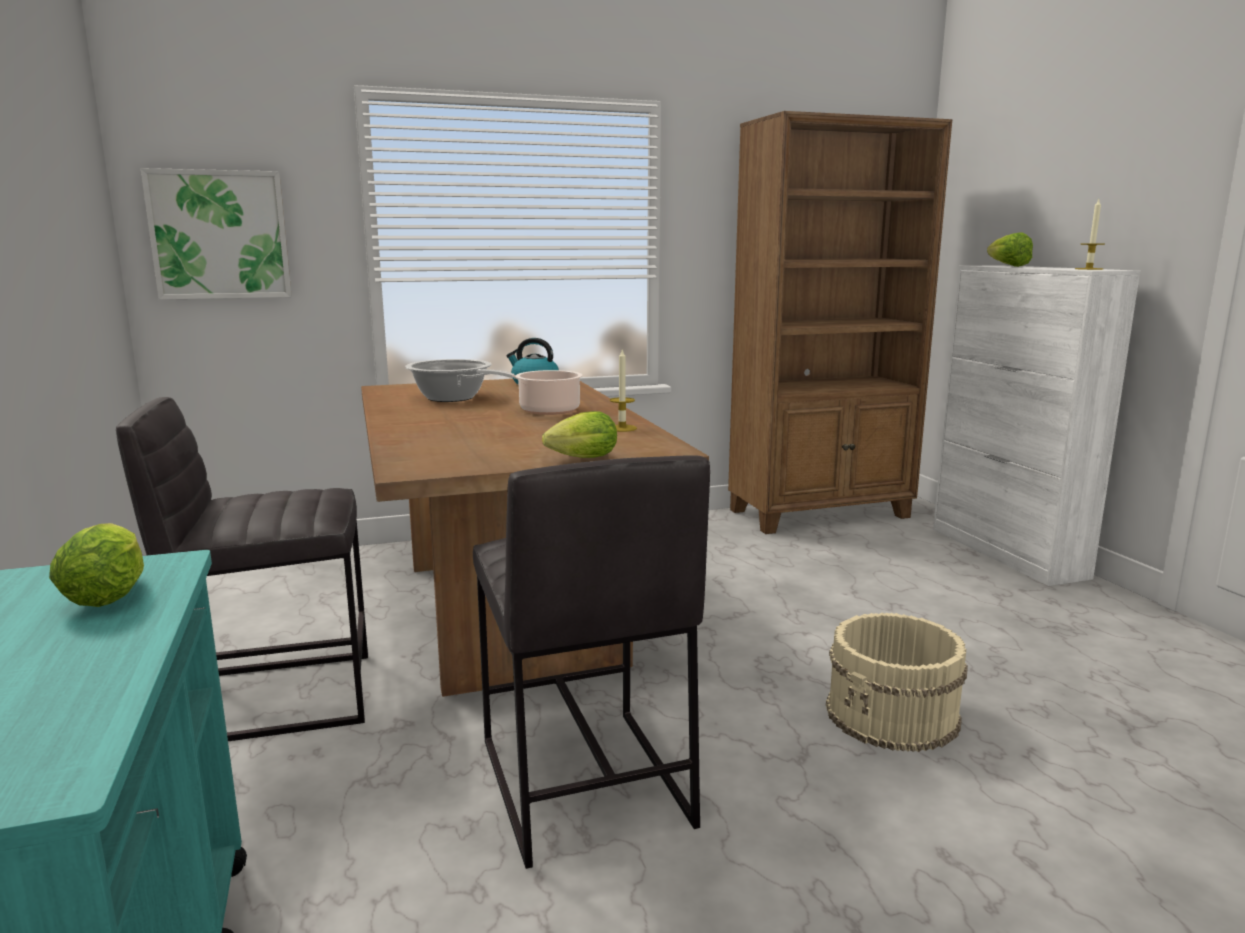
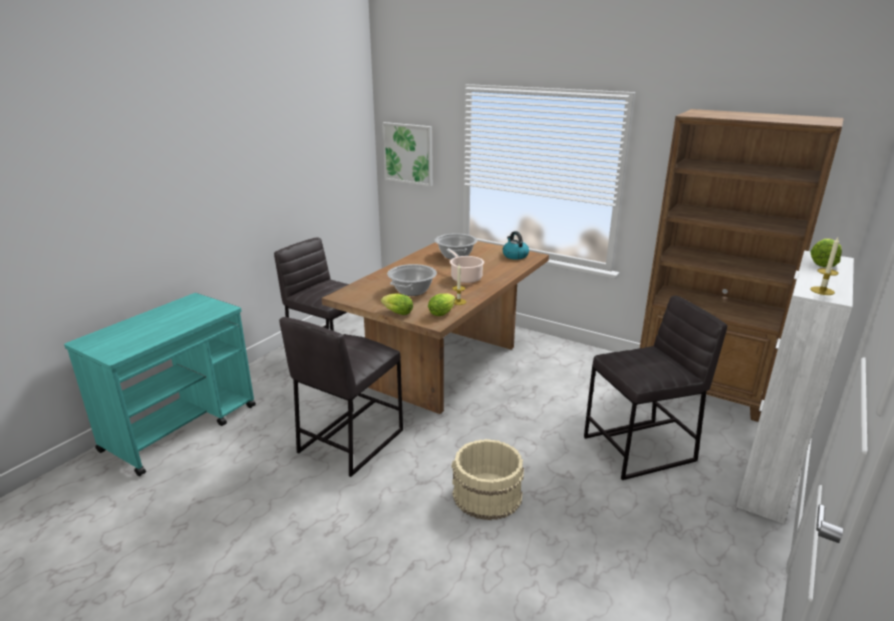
camera: 50 degrees right, 10 degrees up
(110, 593) = (201, 313): lettuce -> lettuce (443, 312)
(516, 436) = (412, 291): none -> cooking pot
(894, 583) = (640, 449): none -> grey stool

